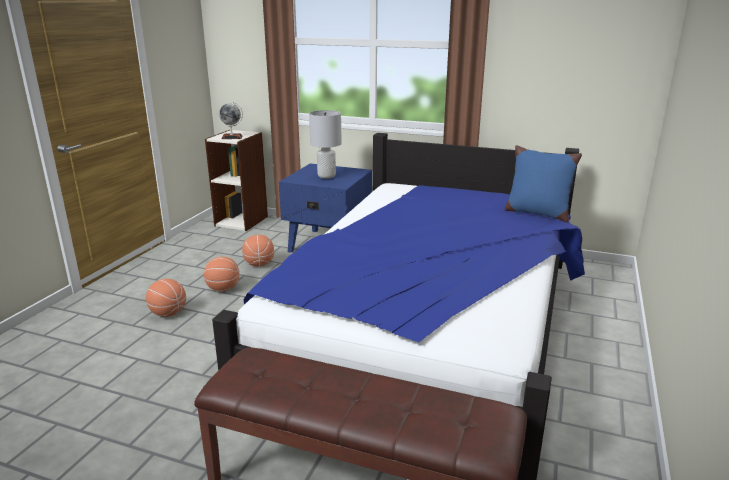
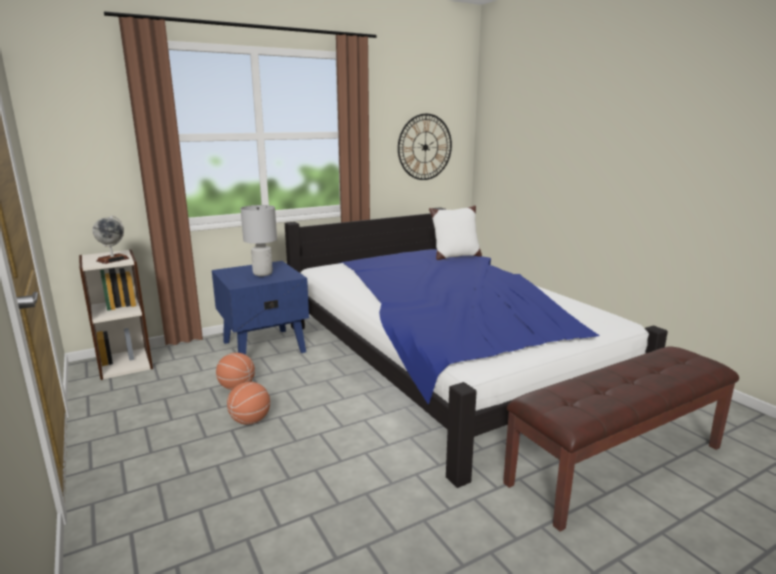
camera: 50 degrees left, 5 degrees down
(168, 313) = (244, 467): basketball -> none
(537, 213) = (455, 256): blue pillow -> white pillow
(580, 67) = (425, 147): none -> wall clock

